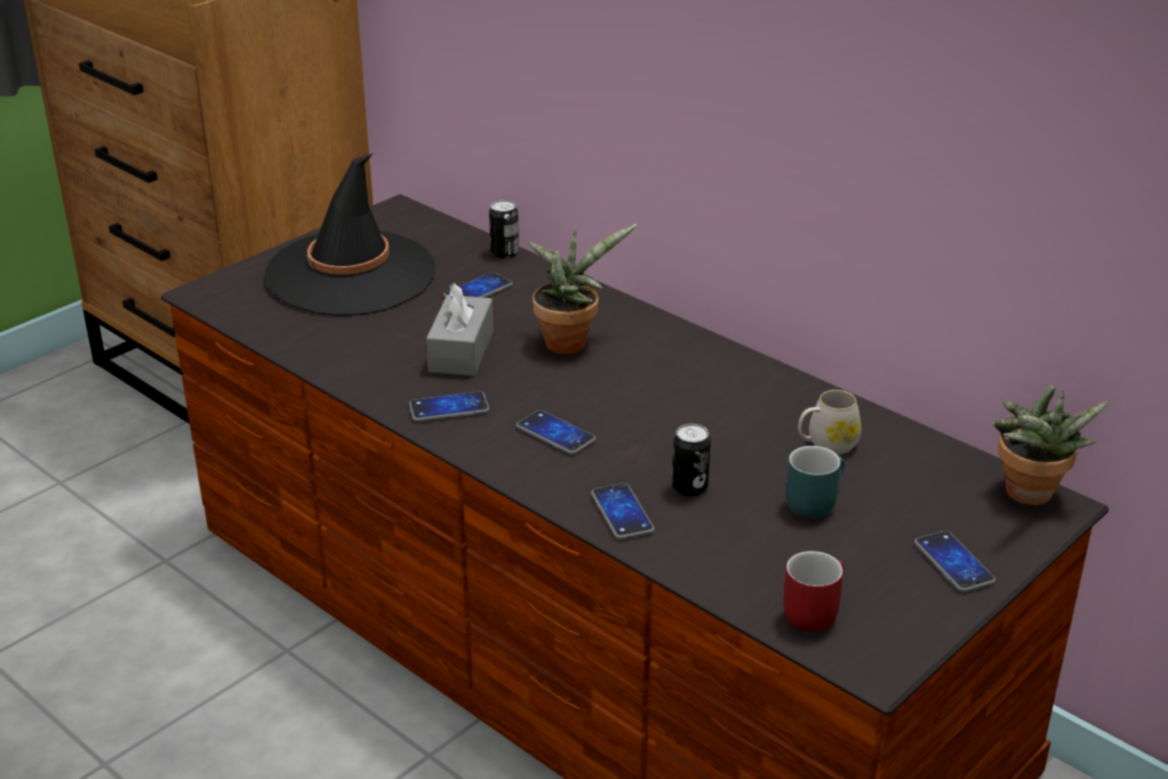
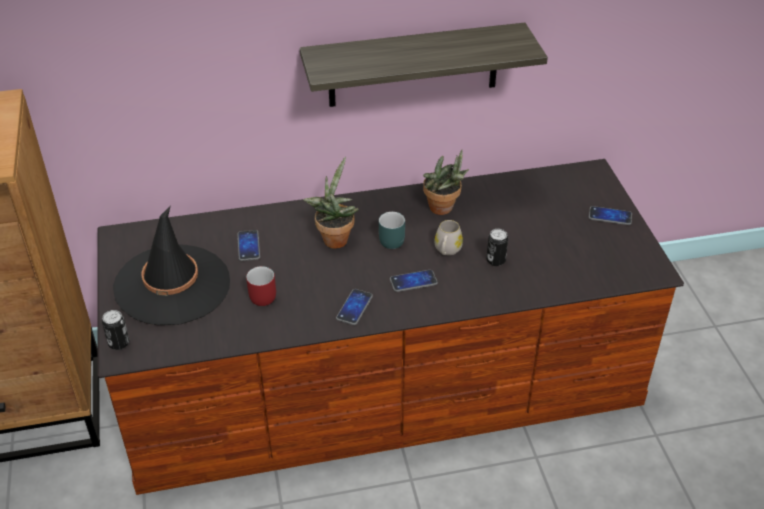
camera: 55 degrees left, 10 degrees up
(461, 351) = (303, 279): grey tissue box -> none
(504, 252) = (218, 218): can -> can (119, 343)
(622, 513) = (497, 291): phone -> none
(797, 131) = (413, 65): none -> shelf
(812, 610) = (610, 270): red mug -> red mug (260, 295)
(813, 500) = (537, 230): turquoise mug -> turquoise mug (389, 239)
(826, 445) = (500, 205): white mug -> white mug (447, 250)
(1030, 497) = (584, 173): potted plant -> potted plant (444, 209)

